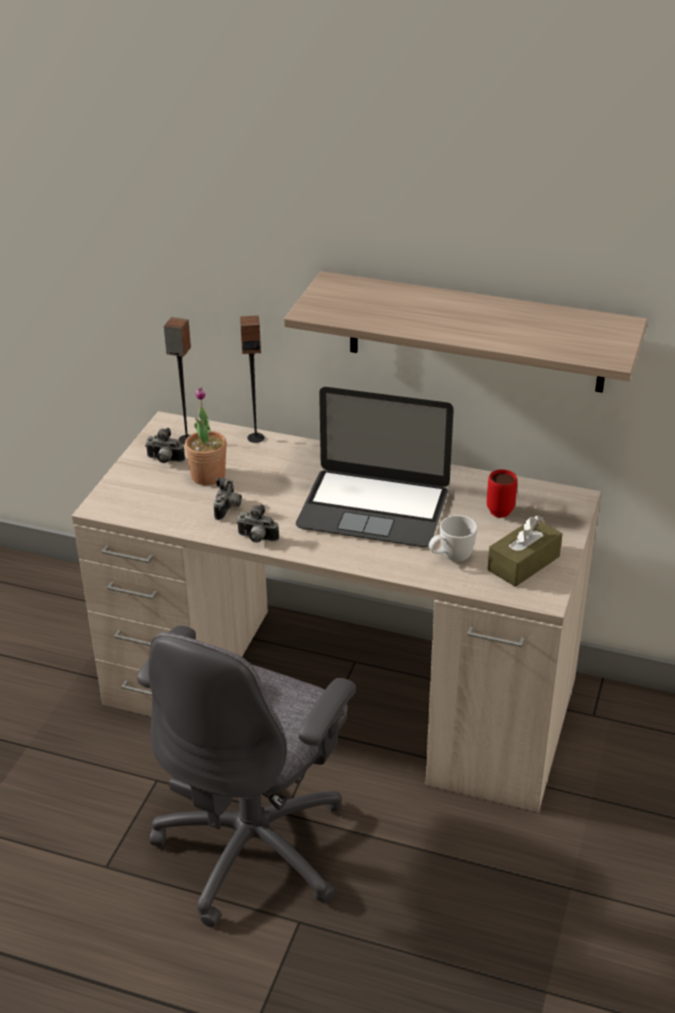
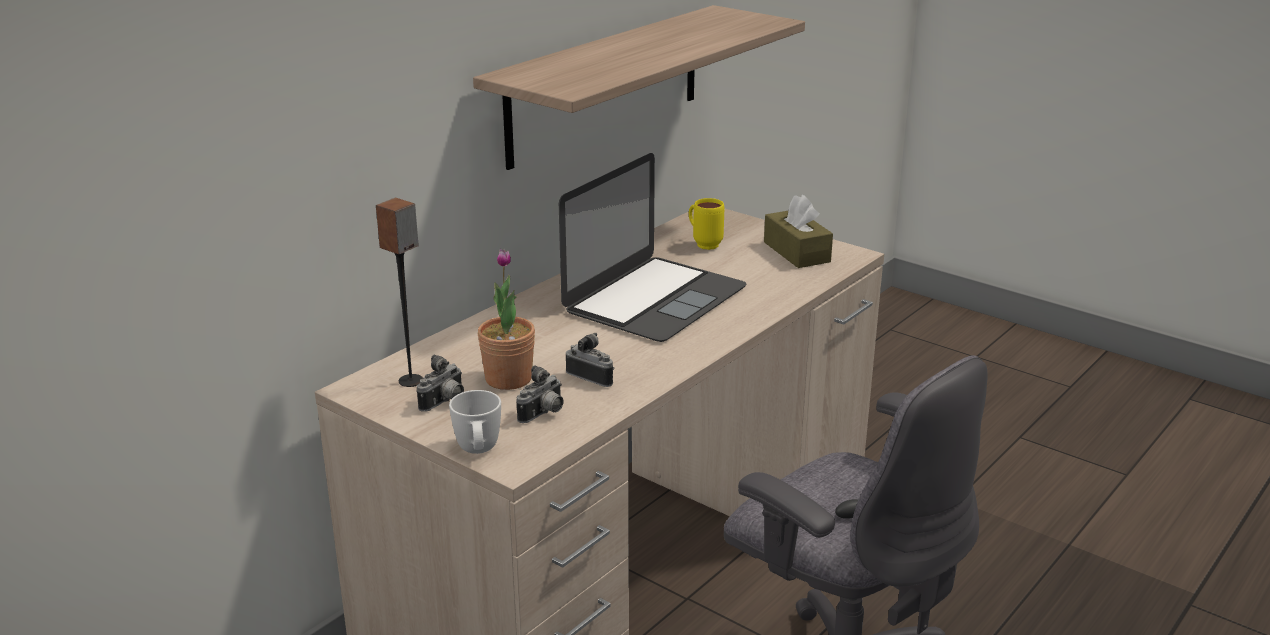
camera: 70 degrees left, 10 degrees down
(256, 437) = (453, 337): speaker -> none
(256, 539) = (666, 369): camera -> camera (544, 414)
(450, 558) = (768, 280): white mug -> white mug (478, 452)
(502, 508) = (703, 244): red mug -> yellow mug

